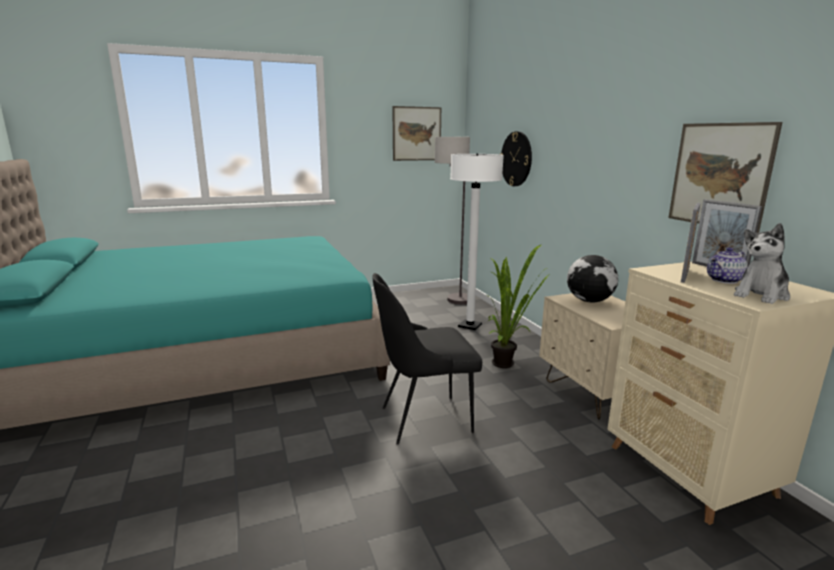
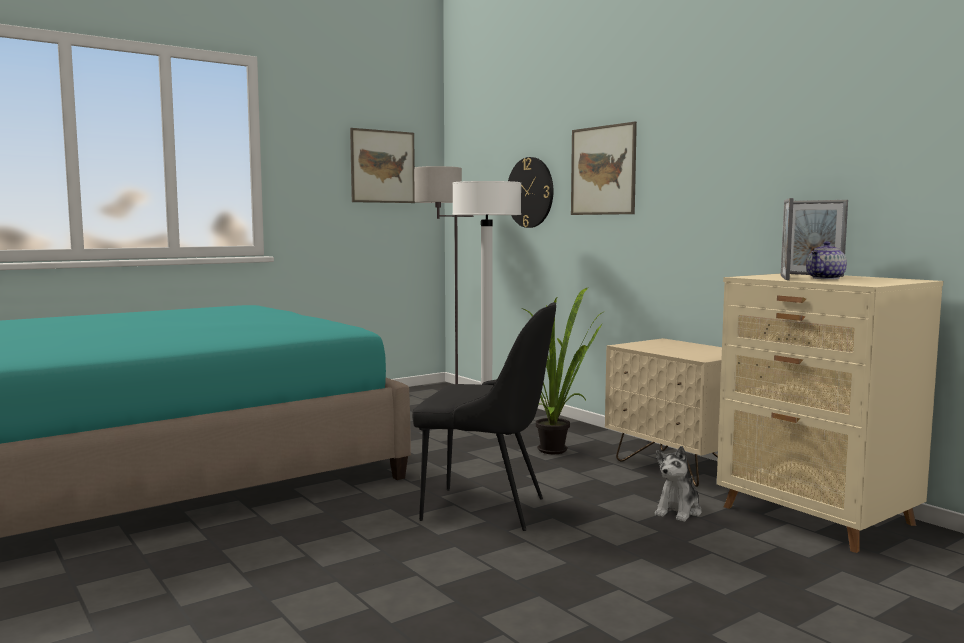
camera: 15 degrees left, 10 degrees down
(425, 420) = (485, 509): black chair -> black chair turned 135 degrees counterclockwise
(589, 301) = (662, 345): globe -> none
(719, 175) = (795, 178): picture -> picture (603, 170)
(761, 295) = (868, 282): plush toy -> plush toy (678, 511)

